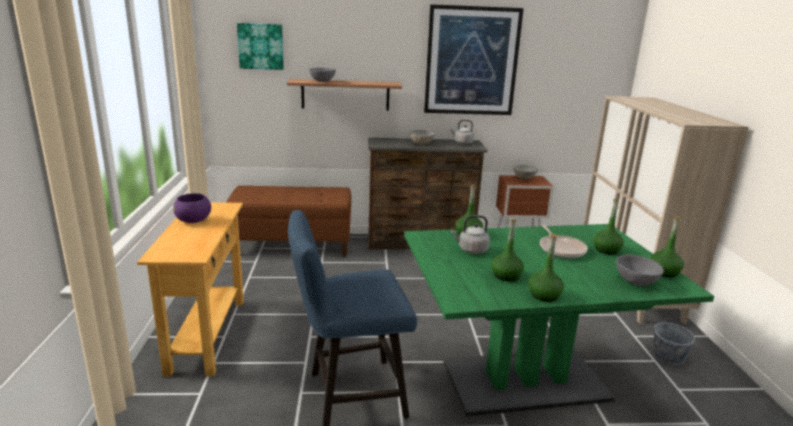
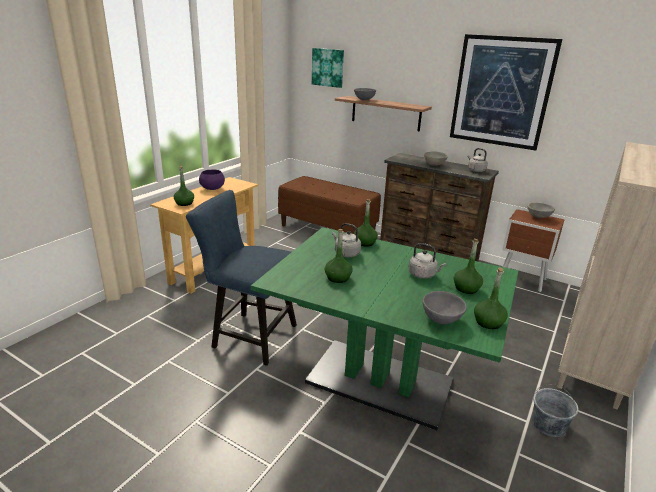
camera: 35 degrees right, 5 degrees up
(544, 295) = (340, 300): green bottle -> green bottle (184, 203)
(561, 249) = (423, 275): frying pan -> grey kettle

